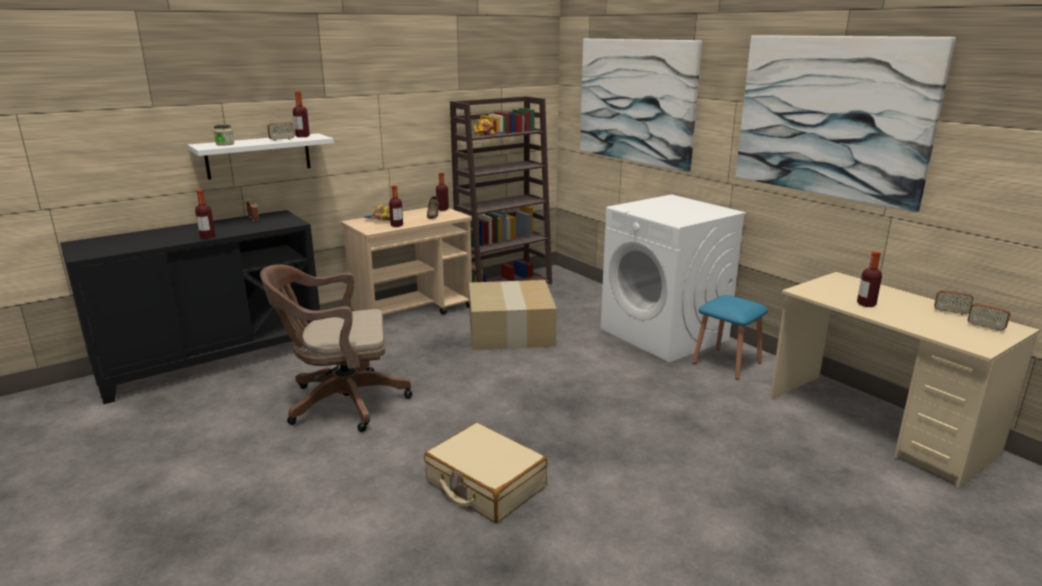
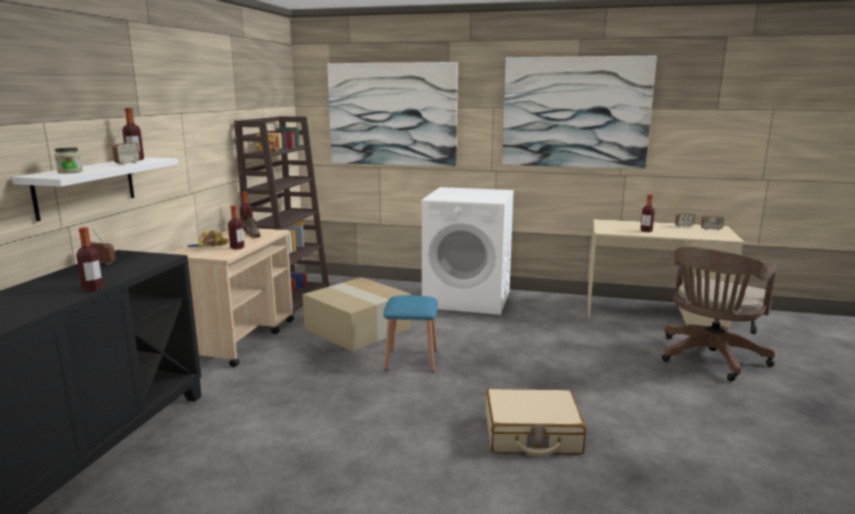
camera: 40 degrees left, 5 degrees down
(340, 403) = (310, 432): brown office chair -> brown office chair (709, 359)
(726, 363) = (532, 304): blue stool -> blue stool (411, 360)

